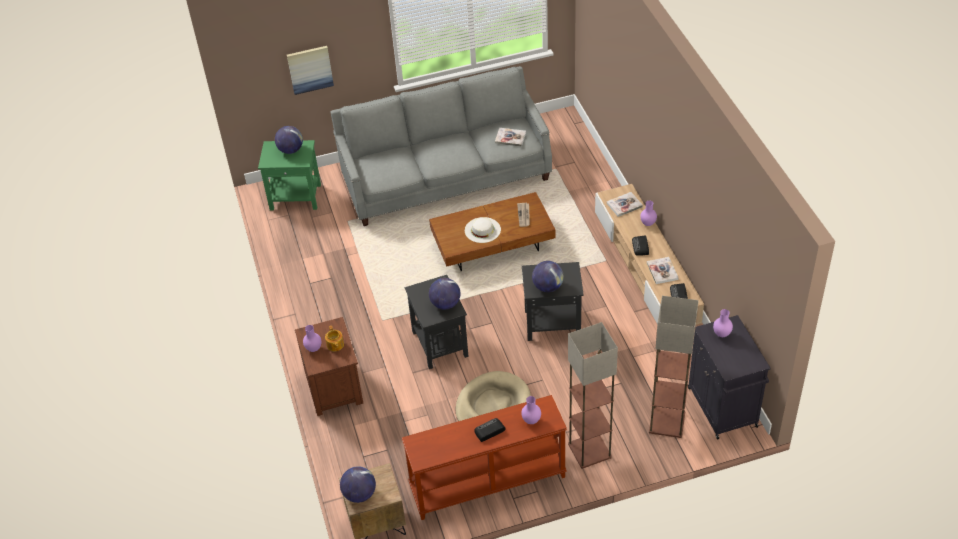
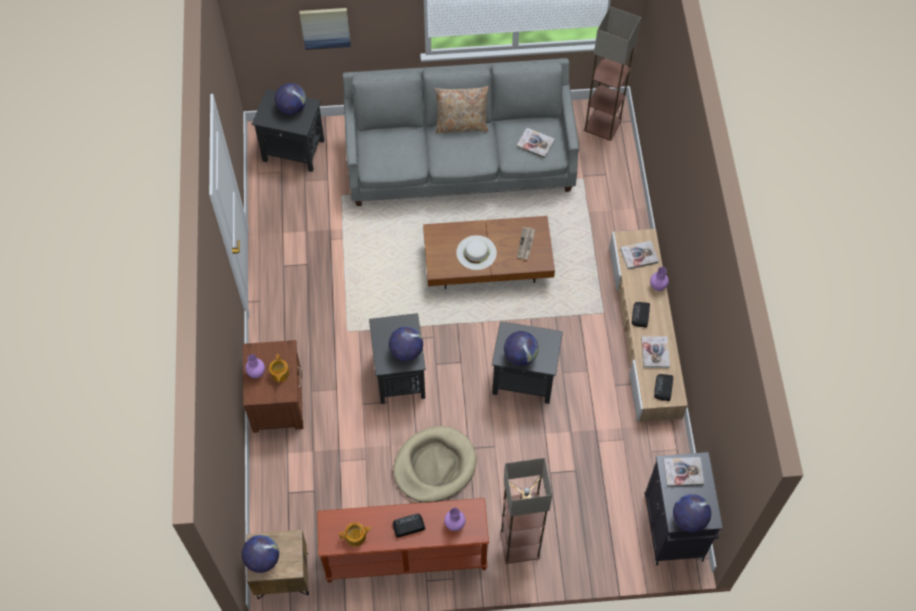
camera: 10 degrees right, 15 degrees up
(296, 197) = (294, 150): green side table -> black side table
(442, 137) = (461, 125): none -> beige pillow
(444, 449) = (356, 537): none -> teapot
(667, 422) = (610, 530): floor lamp -> floor lamp (603, 124)
(721, 334) = (683, 472): purple vase -> book
(738, 367) = (689, 519): none -> globe

